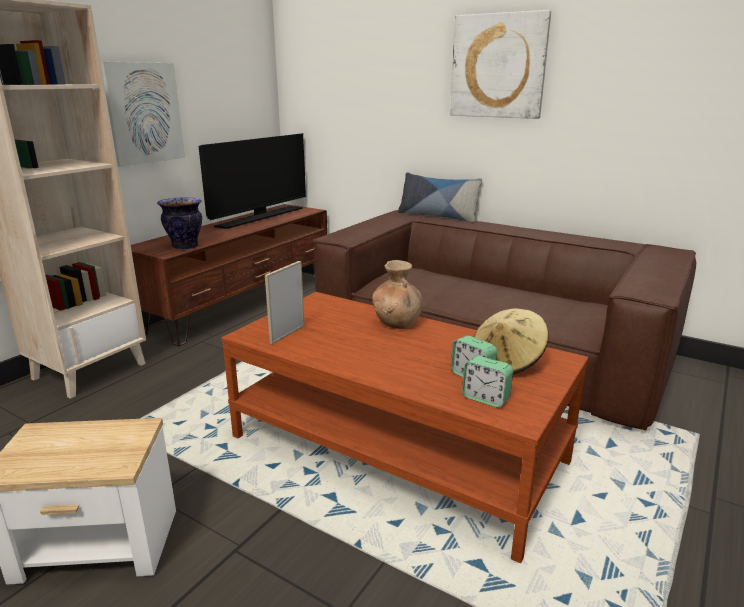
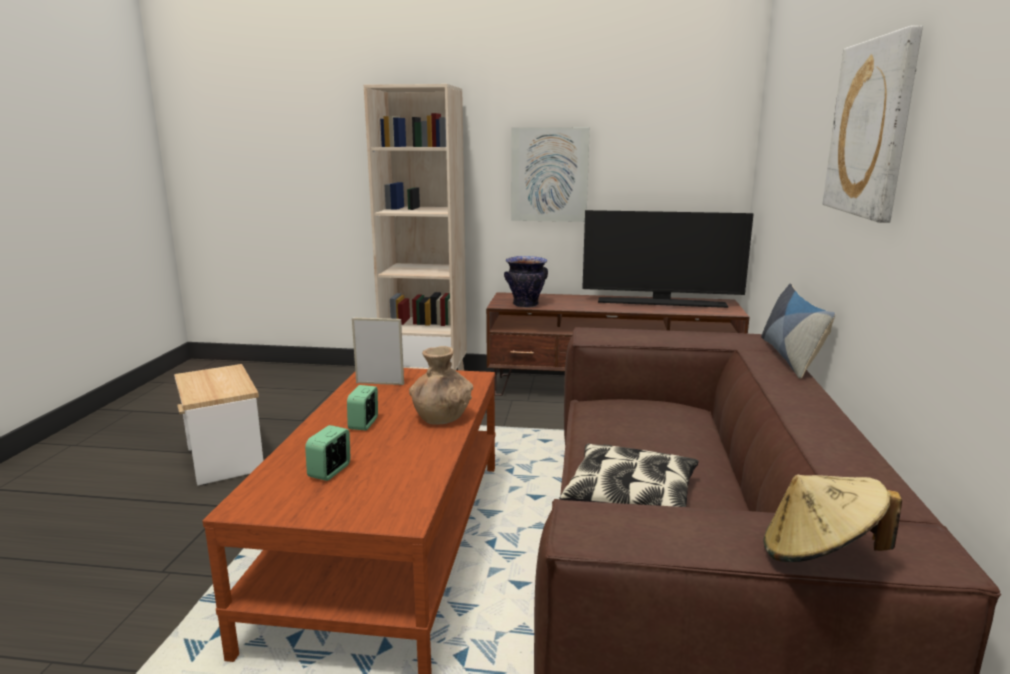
camera: 65 degrees right, 5 degrees down
(485, 398) = (281, 484): alarm clock -> alarm clock (364, 424)
(507, 362) = (375, 486): beige hat -> beige hat (819, 554)
(517, 308) = (631, 496): none -> pillow

